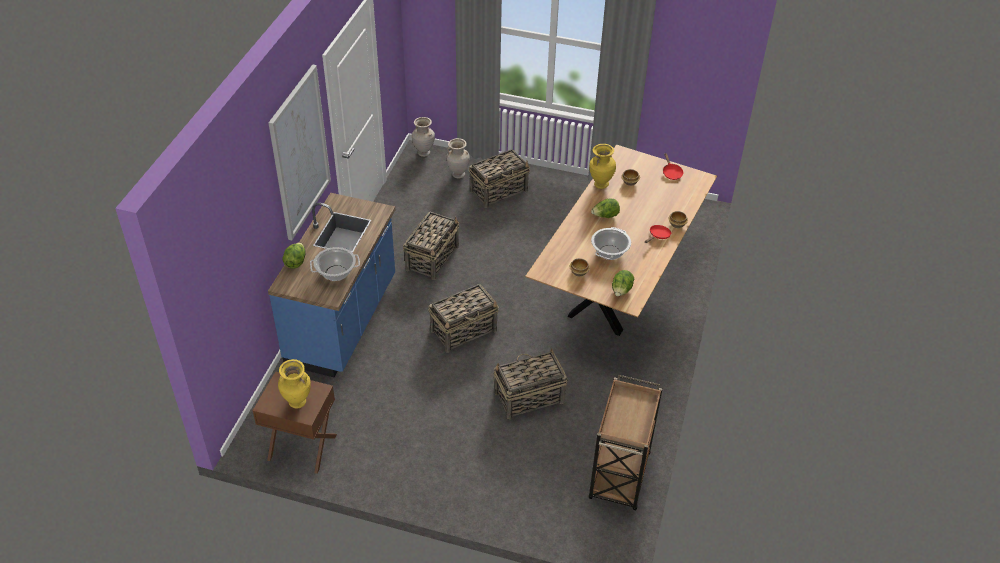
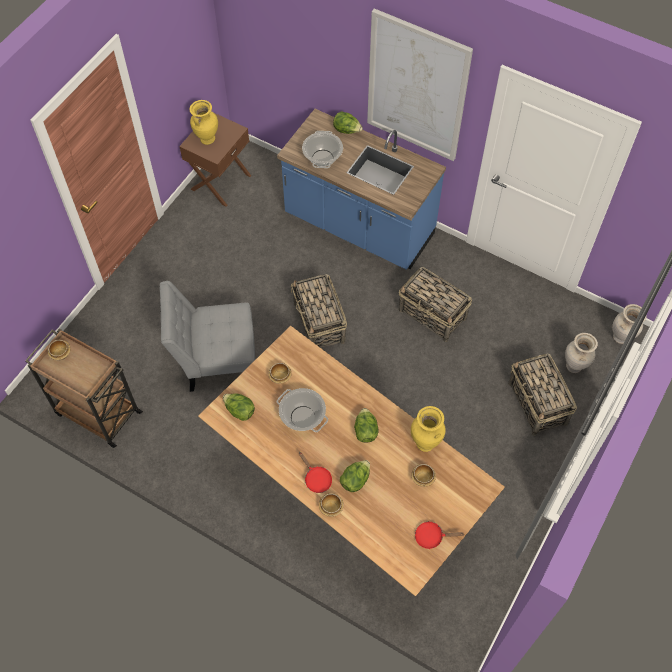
camera: 105 degrees right, 15 degrees up
(528, 397) = (216, 360): basket -> grey chair
(621, 430) = (61, 354): none -> bowl
(648, 215) = (355, 480): none -> lettuce

